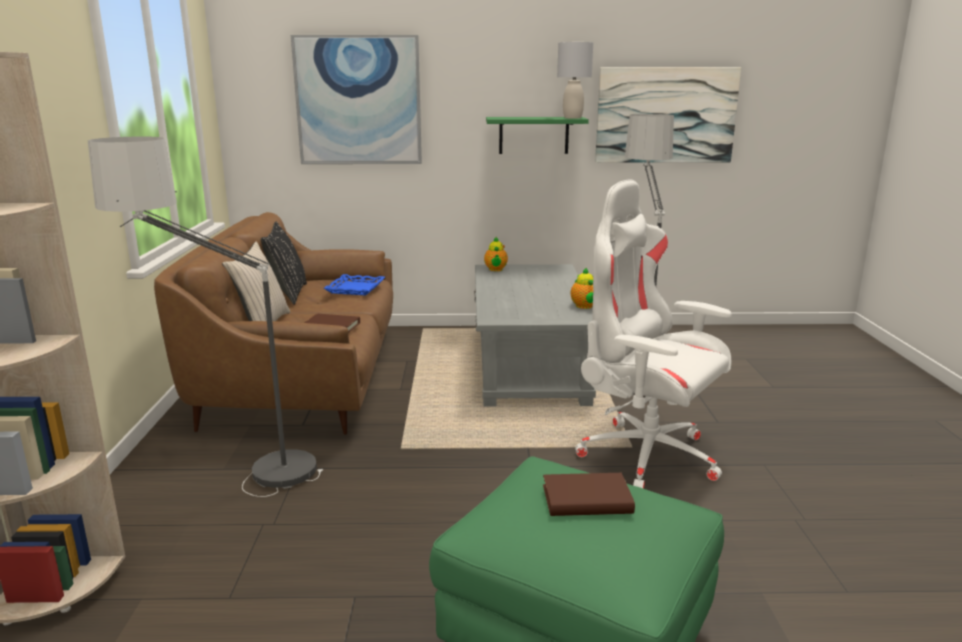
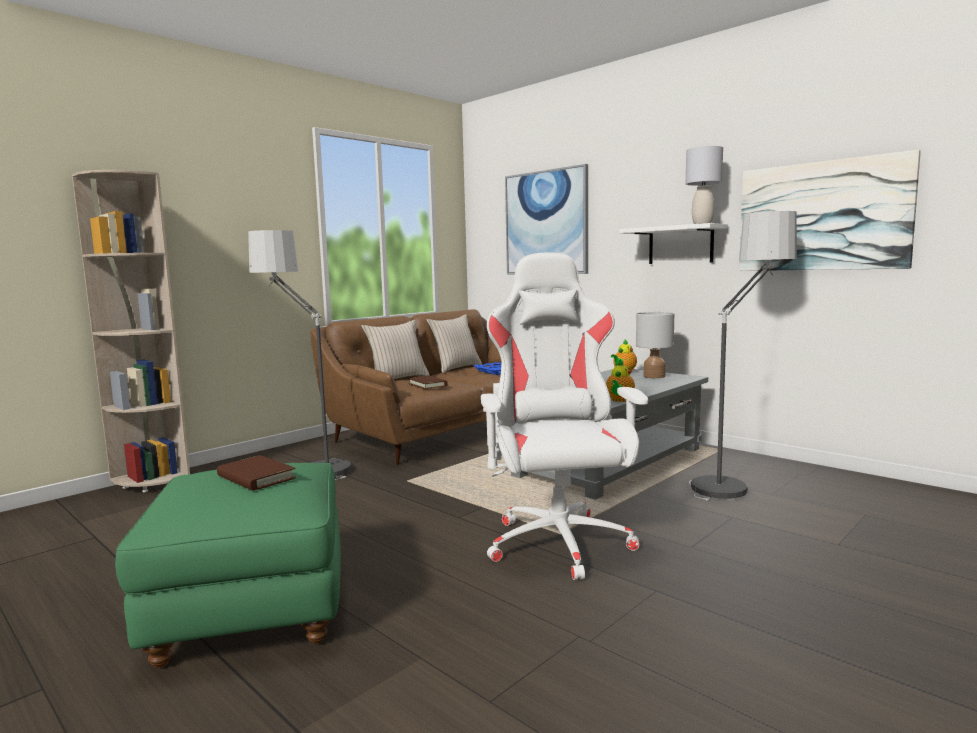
camera: 45 degrees right, 10 degrees down
(288, 294) = (455, 368): black pillow -> beige pillow
(533, 135) = (680, 245): green shelf -> white shelf
(534, 271) = (653, 376): none -> grey table lamp

